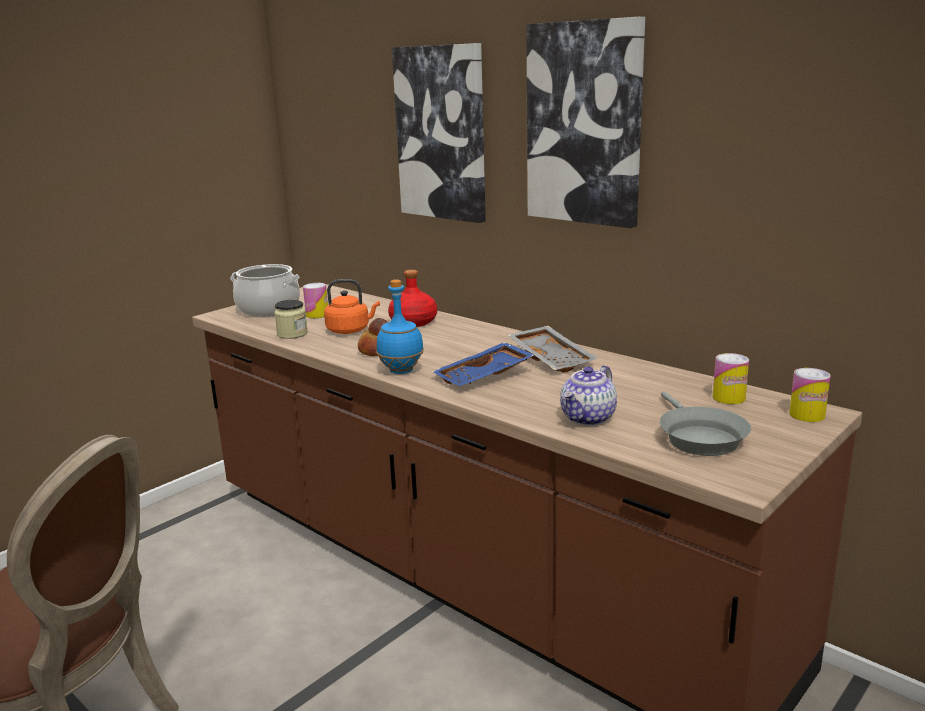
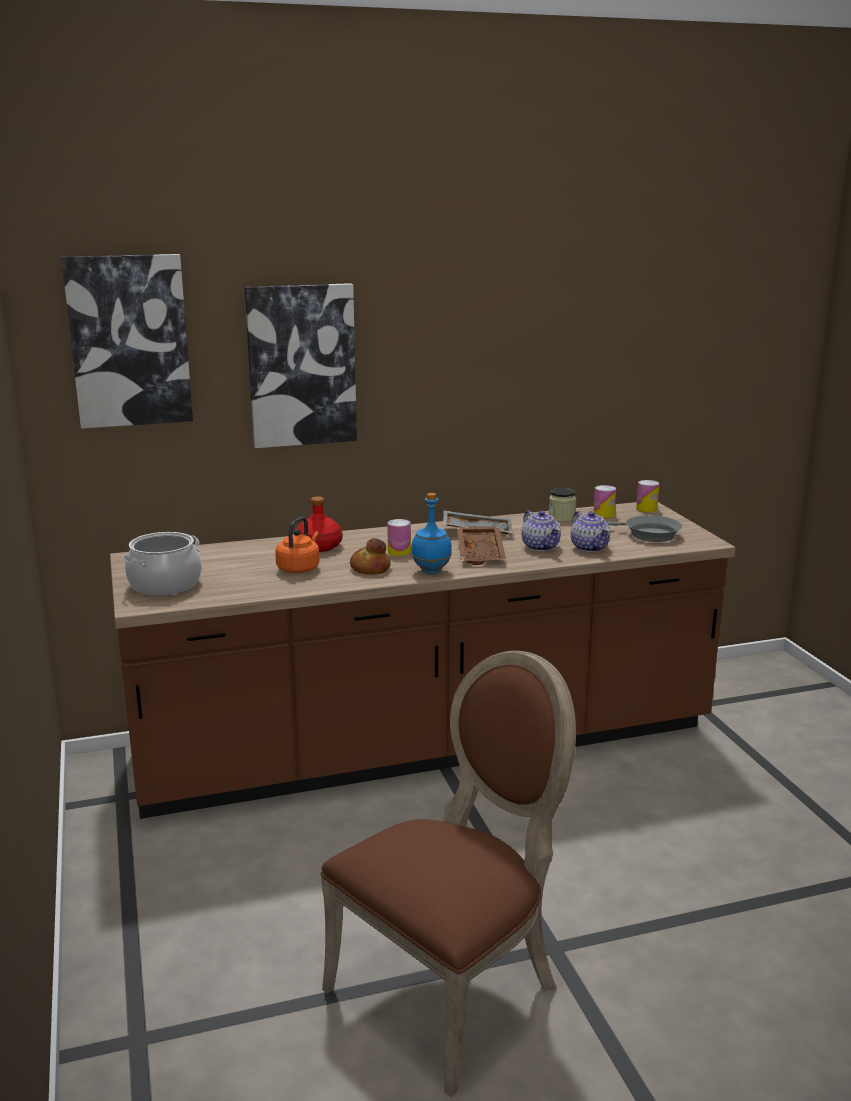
camera: 60 degrees left, 0 degrees up
(292, 334) = (268, 588): jar -> jar (561, 518)
(317, 314) = (226, 571): can -> can (399, 552)
(484, 376) = (482, 553): blue tray -> brown tray
(549, 395) = (541, 547): none -> teapot
(585, 124) = (455, 345): picture -> picture (129, 341)

